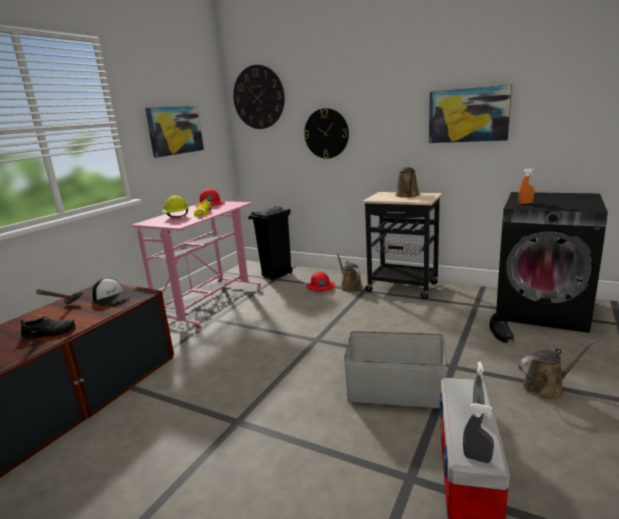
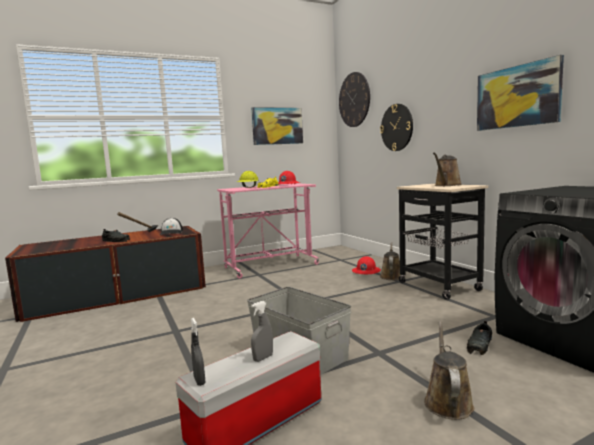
camera: 35 degrees right, 10 degrees down
(276, 275) = (345, 257): black trash can -> none
(525, 203) = (541, 191): orange spray bottle -> none
(546, 387) = (447, 401): brown watering can -> brown watering can turned 105 degrees counterclockwise

